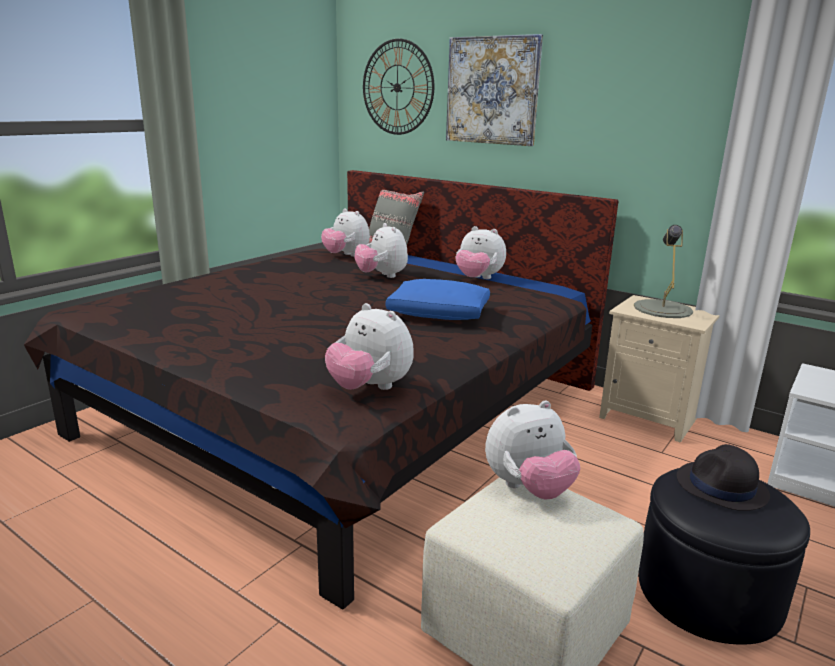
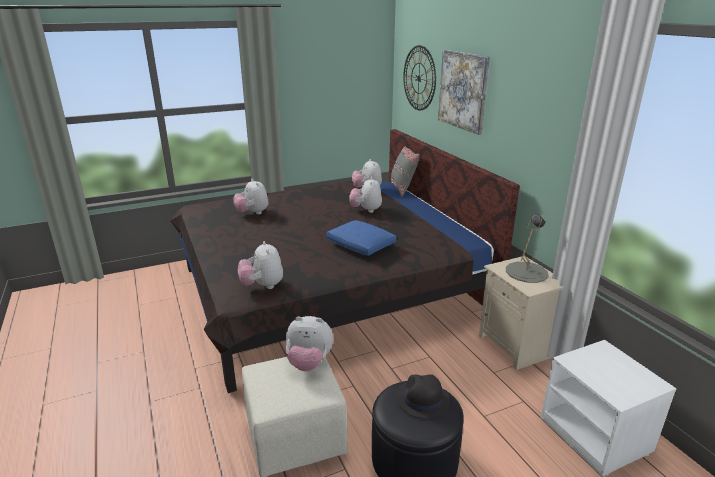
camera: 30 degrees right, 5 degrees up
(478, 279) = (425, 222): plush toy -> plush toy (252, 213)

